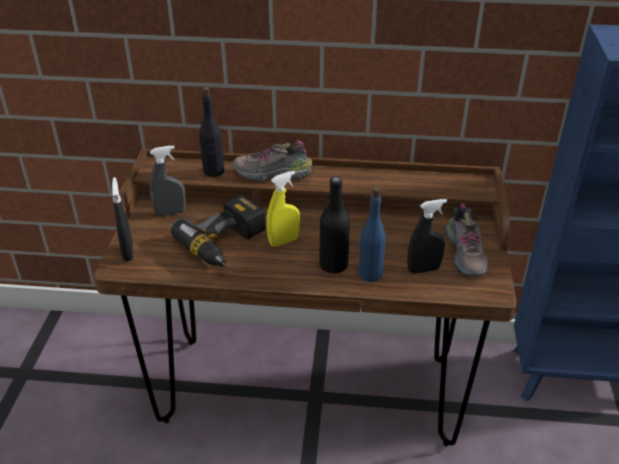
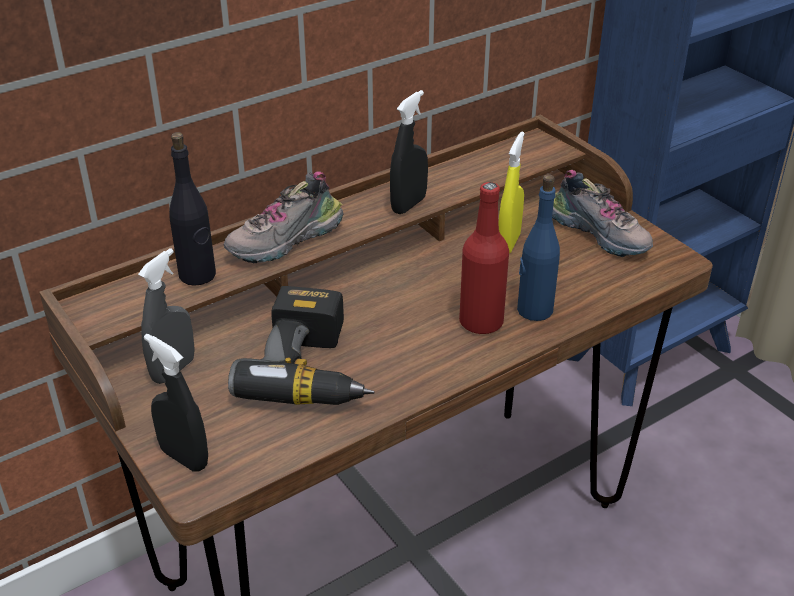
camera: 40 degrees left, 0 degrees up
(283, 241) = (383, 325): yellow spray bottle -> yellow spray bottle (508, 243)
(333, 265) = (481, 322): black bottle -> red bottle
(423, 269) = (581, 273): black spray bottle -> black spray bottle (408, 205)

